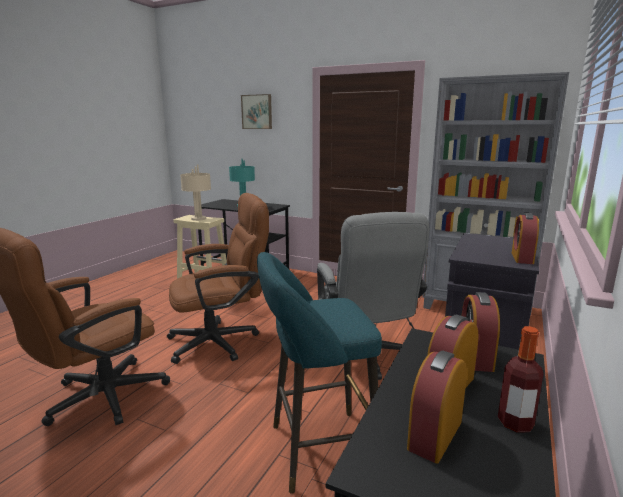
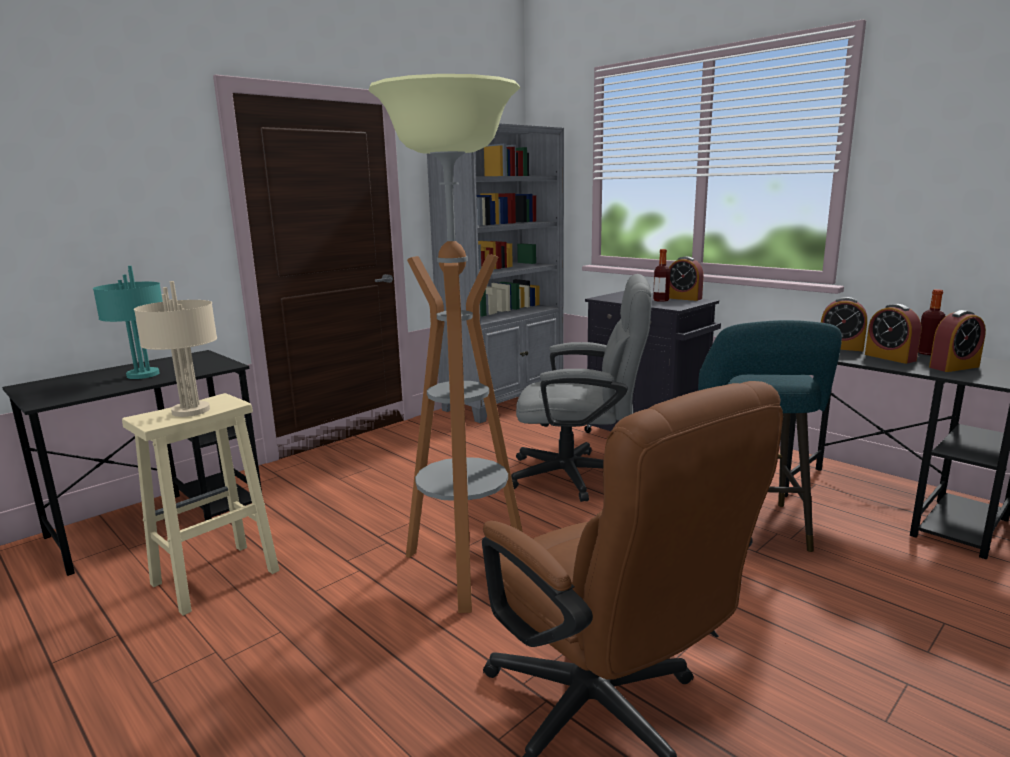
camera: 70 degrees left, 0 degrees up
(222, 341) = (465, 569): brown office chair -> floor lamp
(257, 112) = (82, 158): picture -> none
(435, 435) = (954, 367): alarm clock -> alarm clock turned 75 degrees counterclockwise
(494, 251) = (661, 300): none -> bottle

